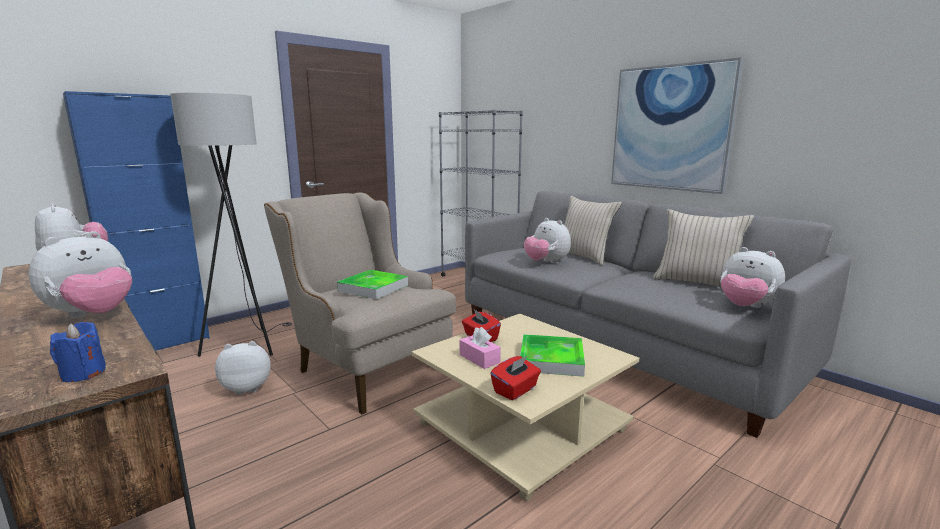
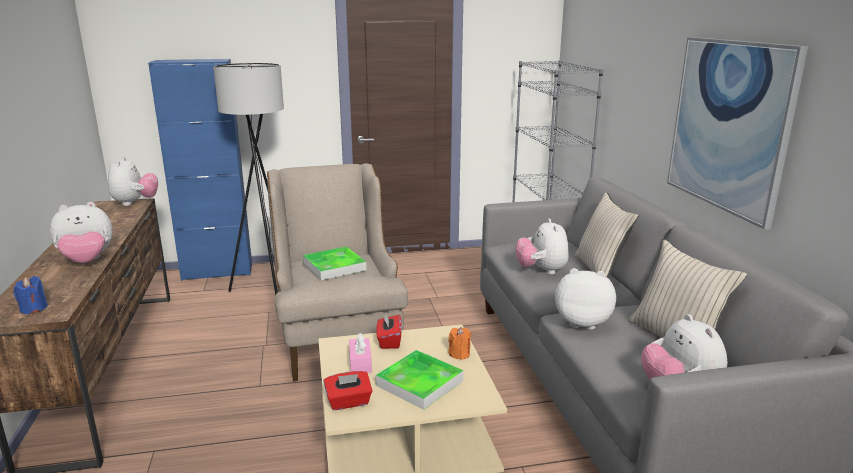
camera: 30 degrees right, 5 degrees up
(247, 387) = (237, 330): plush toy -> plush toy (582, 322)
(550, 332) = (459, 354): none -> orange candle

